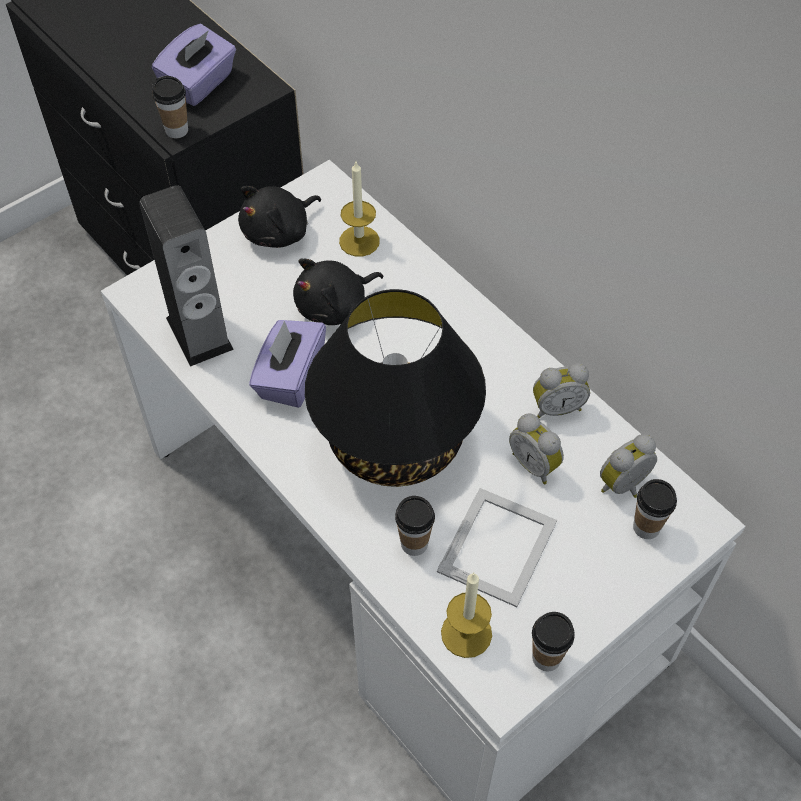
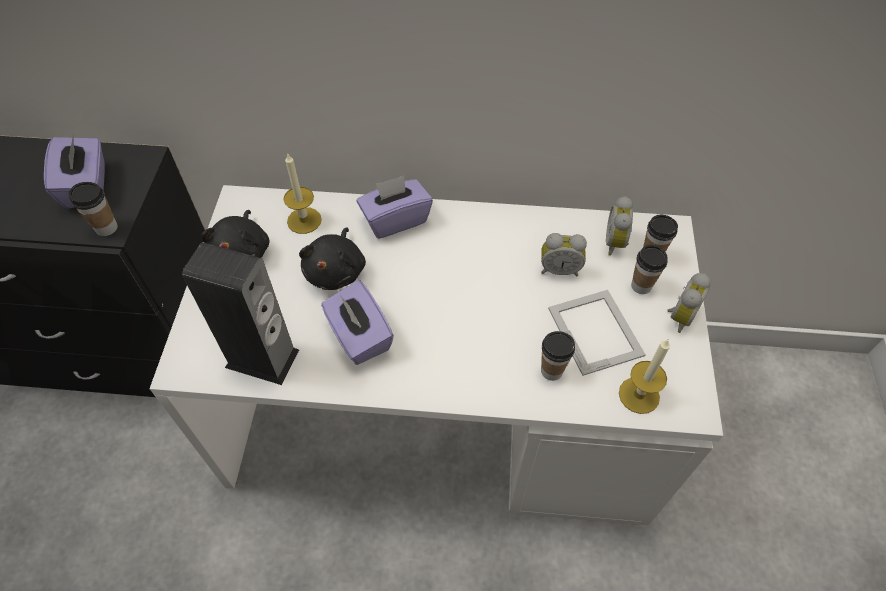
camera: 45 degrees left, 0 degrees up
(394, 440) = (468, 321): black table lamp -> none
(438, 300) = (395, 219): none -> purple tissue box
(546, 658) = (691, 369): cup -> cup (641, 286)
(556, 407) = (532, 229): alarm clock -> alarm clock (679, 316)

